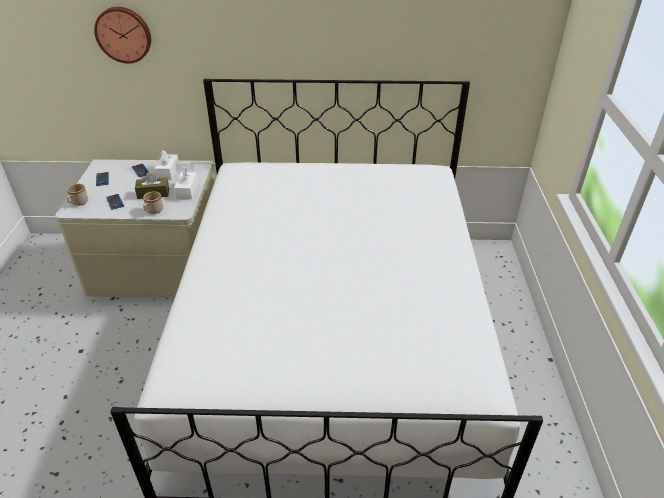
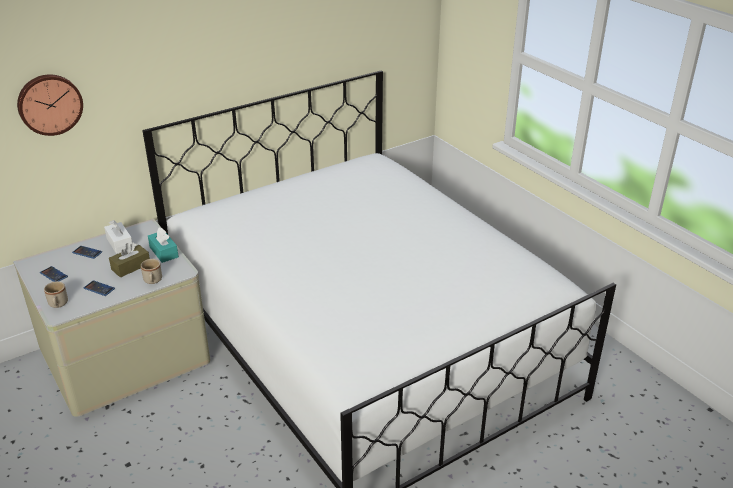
camera: 35 degrees left, 5 degrees down
(187, 191) = (164, 252): white tissue box -> turquoise tissue box

